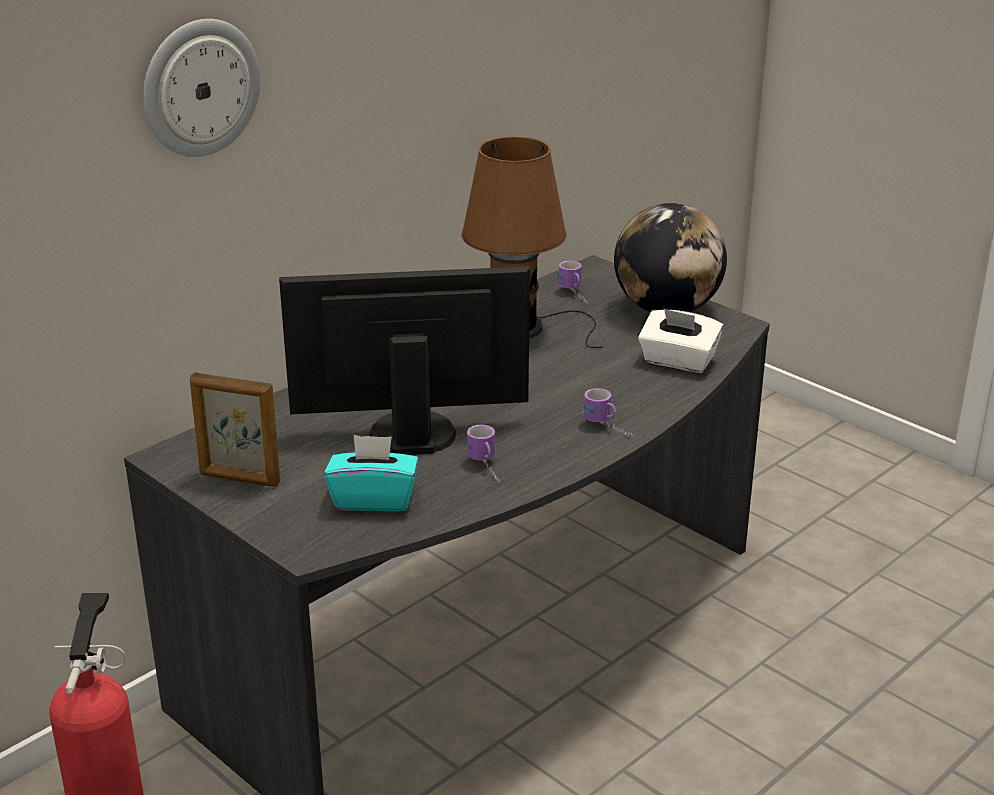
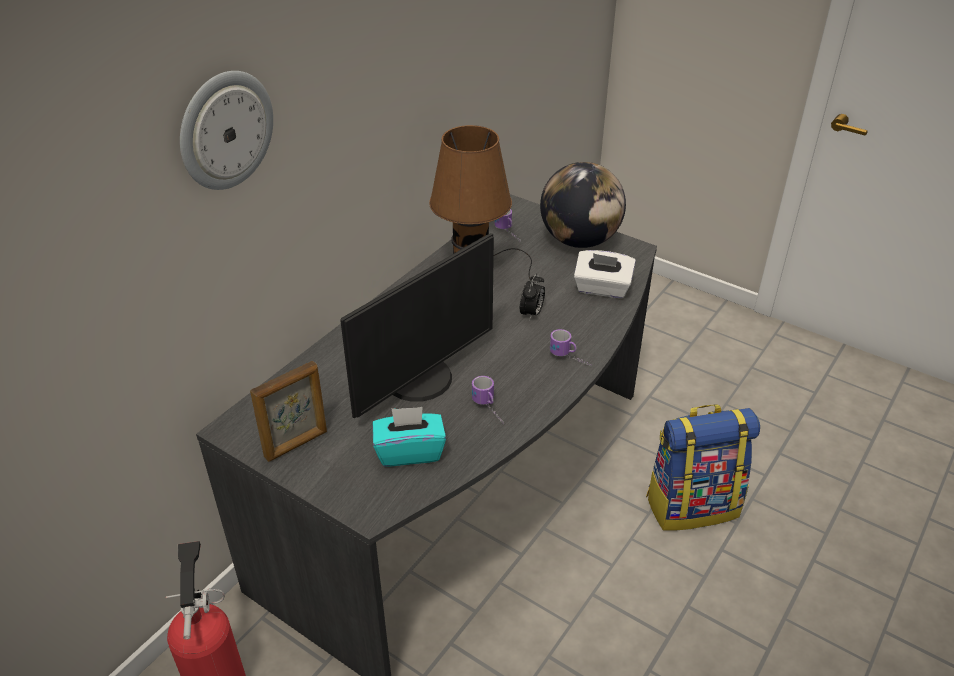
camera: 10 degrees left, 10 degrees up
(239, 479) = (297, 444): picture frame -> picture frame turned 45 degrees counterclockwise
(411, 432) = (421, 380): monitor -> monitor turned 150 degrees clockwise
(576, 379) = (531, 313): none -> alarm clock
(793, 685) = (692, 505): none -> backpack

